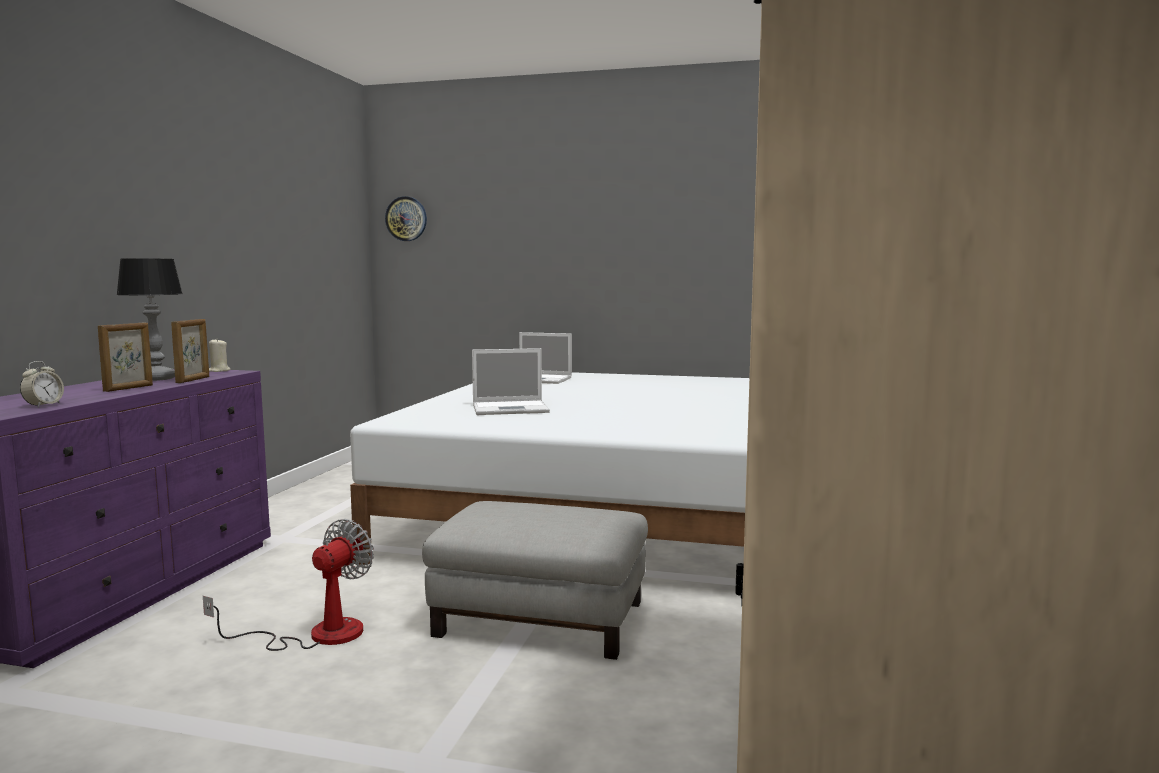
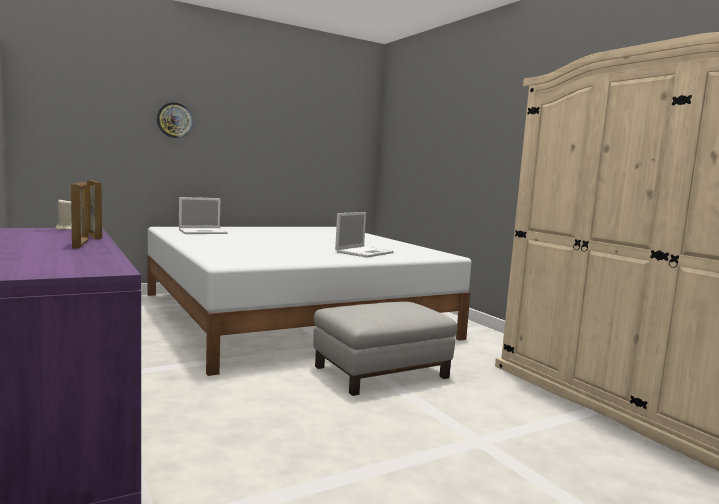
camera: 45 degrees left, 0 degrees up
(43, 405) = (97, 261): alarm clock -> none
(157, 379) = (50, 237): table lamp -> none
(316, 635) = (289, 416): fan -> none
(406, 219) = (48, 95): wall clock -> wall clock (174, 120)
(512, 408) = (266, 250): laptop -> laptop (365, 252)

